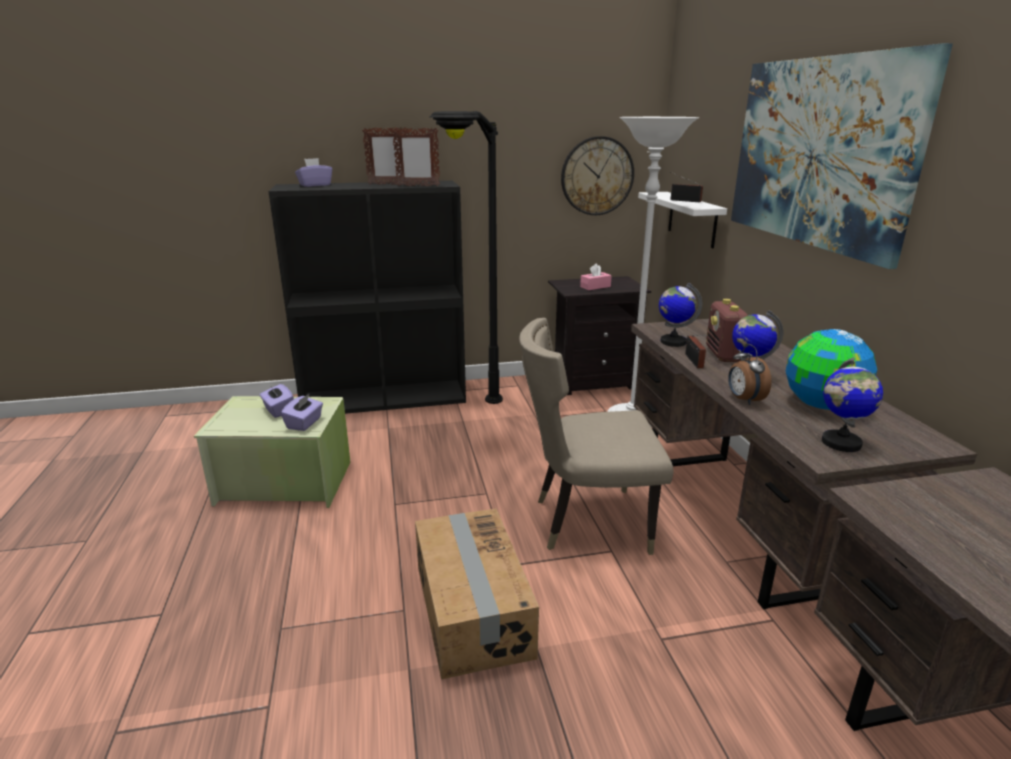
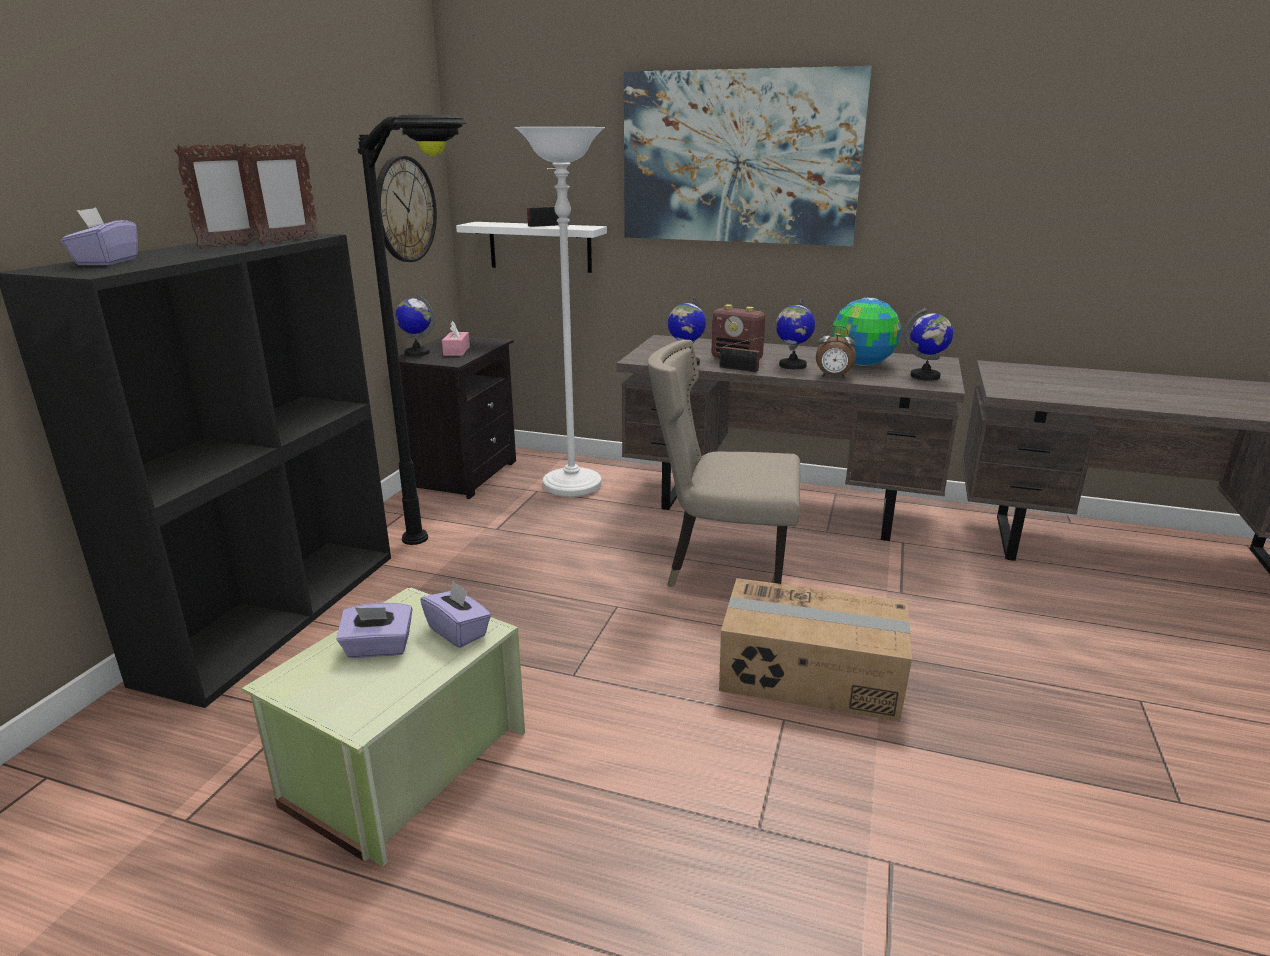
camera: 60 degrees left, 0 degrees up
(573, 281) = (417, 353): none -> globe
(586, 522) = (721, 569): beige chair -> beige chair turned 75 degrees clockwise

